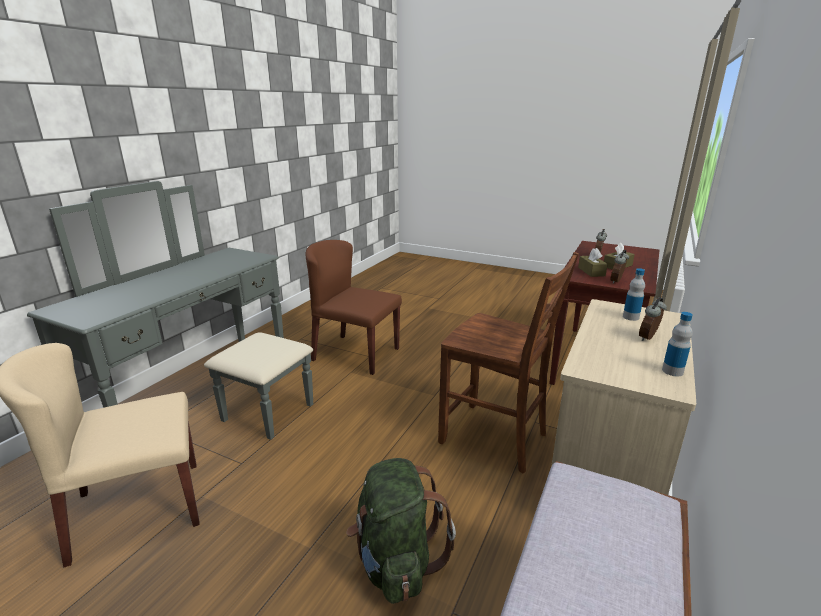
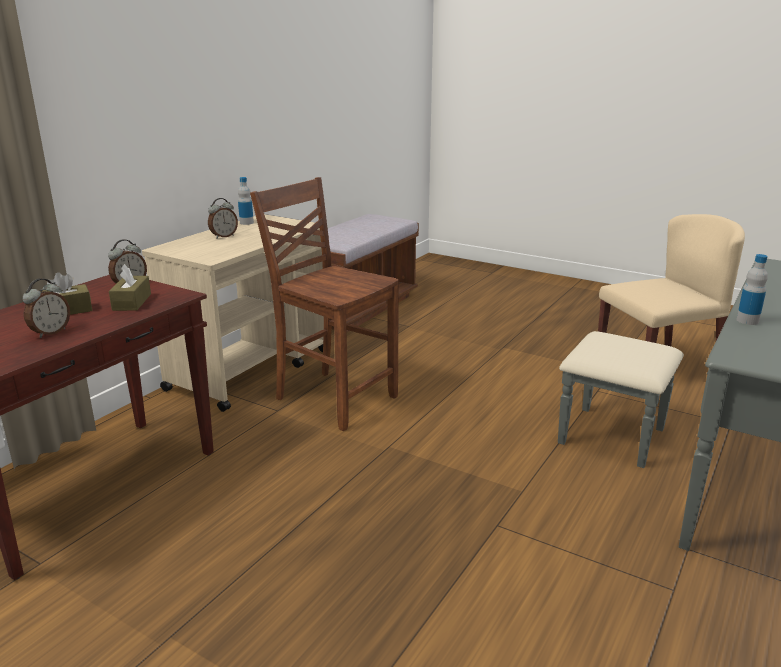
camera: 175 degrees left, 0 degrees up
(355, 354) = (527, 532): brown chair -> none
(396, 562) = (441, 340): green backpack -> none
(630, 317) = (206, 249): bottle -> bottle (747, 321)

